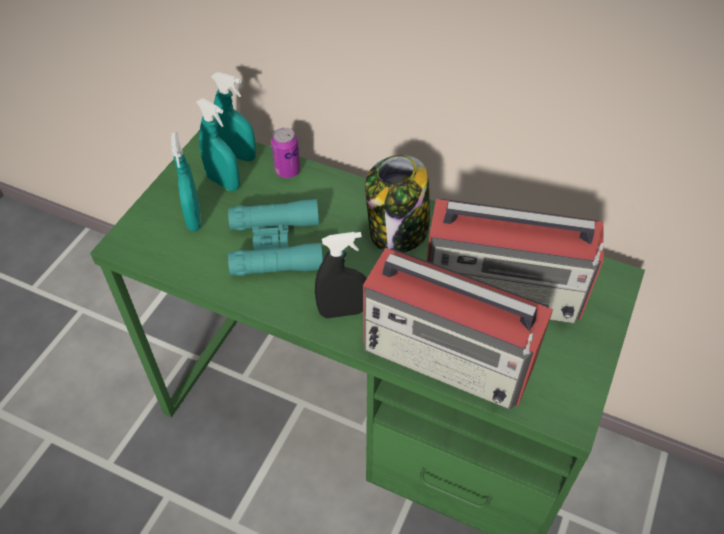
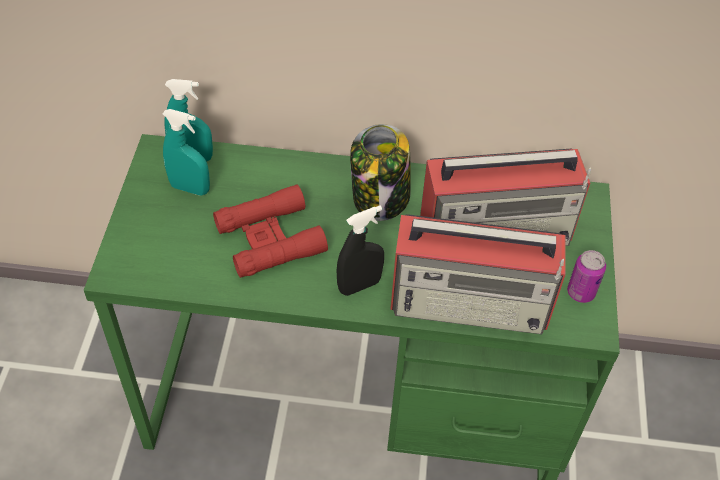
camera: 20 degrees left, 0 degrees up
(194, 218) = (176, 231): turquoise spray bottle -> none
(276, 246) = (270, 239): turquoise binoculars -> red binoculars
(287, 171) = (249, 163): can -> can (580, 292)

